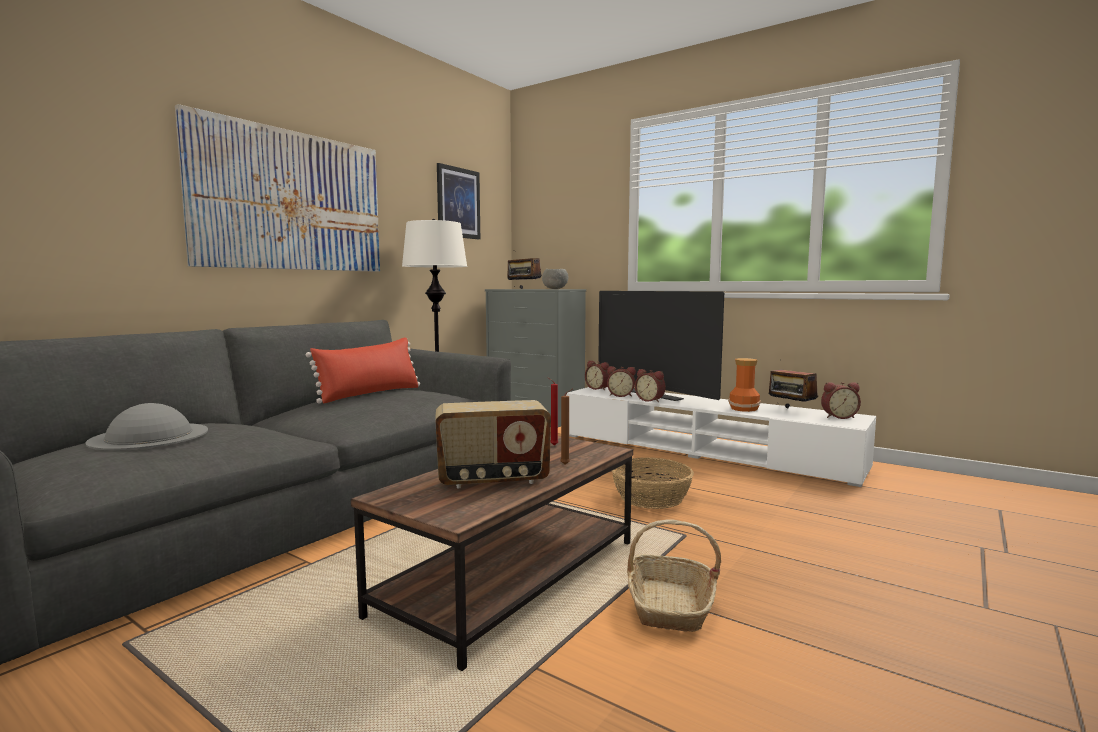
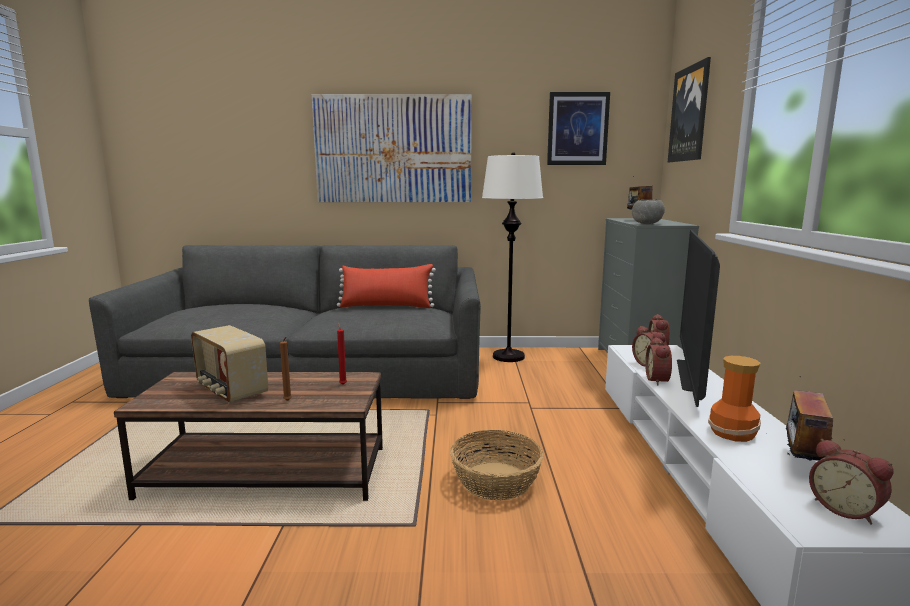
camera: 55 degrees right, 5 degrees up
(150, 436) = (224, 307): grey hat -> none
(552, 201) = (690, 114): none -> picture
(669, 605) = (256, 555): basket -> none

